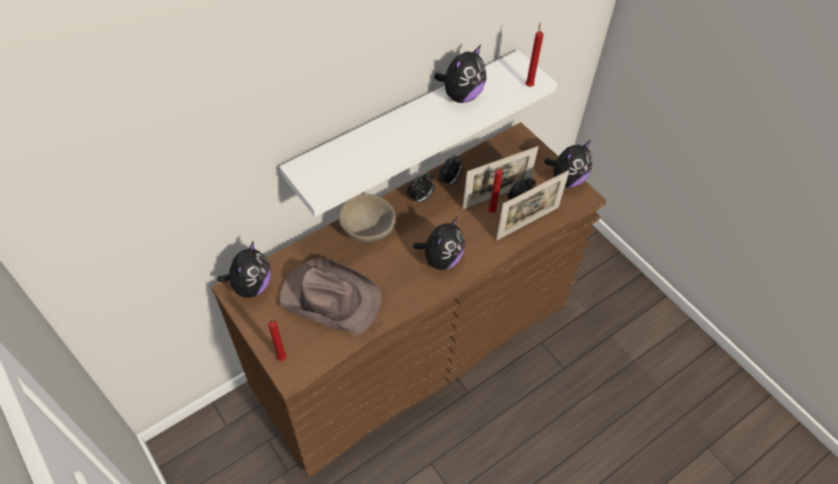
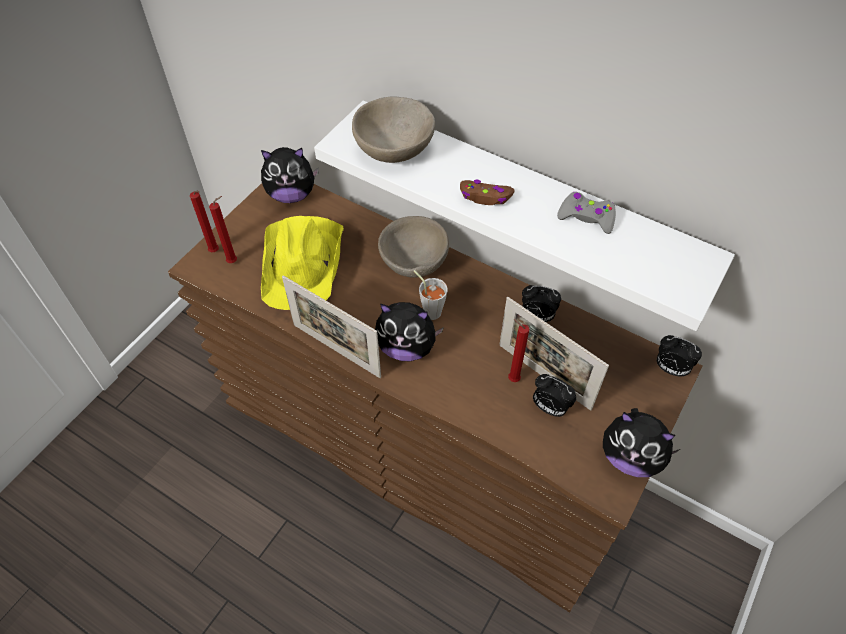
camera: 70 degrees right, 0 degrees up
(330, 298) = (303, 262): brown hat -> yellow hat
(346, 165) = (394, 150): none -> beige bowl
(415, 235) = (429, 310): none -> grey cup
(418, 134) = (485, 197): none -> brown game controller
(420, 198) = (489, 296): alarm clock -> alarm clock (670, 369)
(461, 95) = (586, 217): plush toy -> grey game controller
(527, 223) = (518, 428): picture frame -> picture frame (336, 350)
(529, 85) = (667, 286): red candle -> red candle (234, 261)

